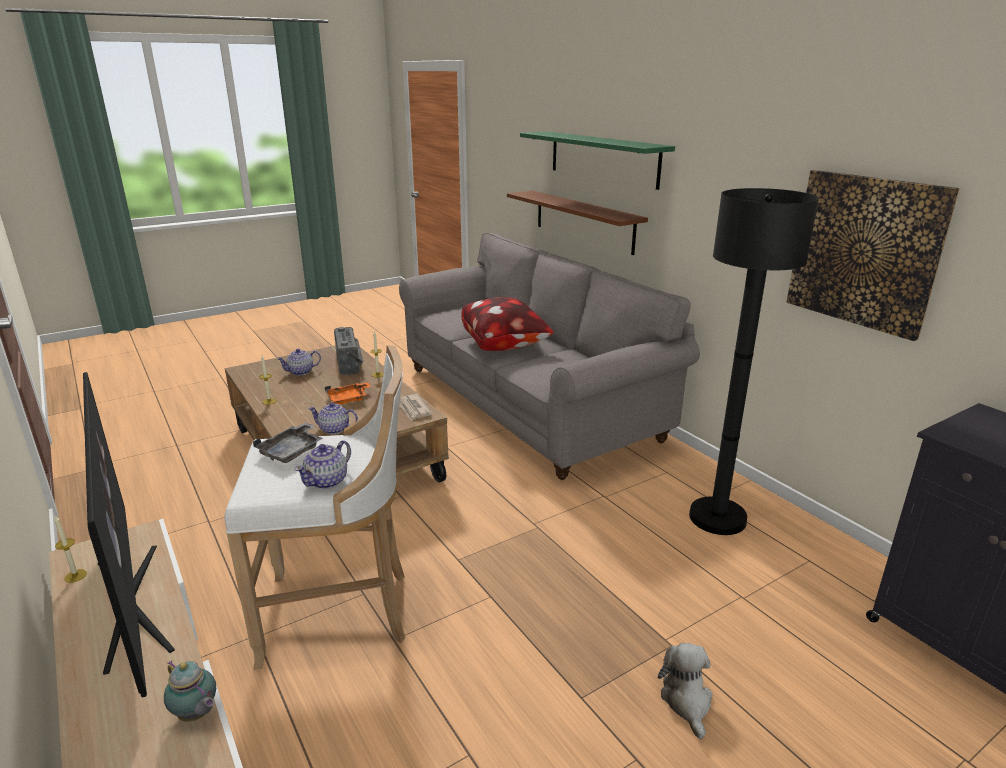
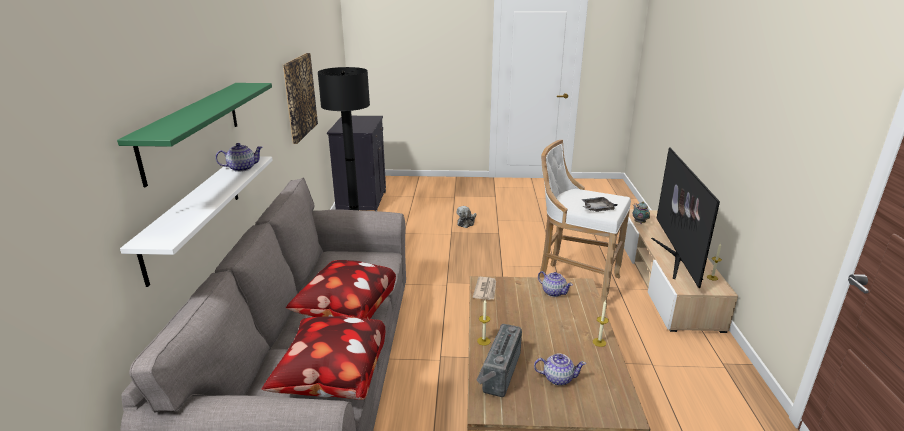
camera: 145 degrees left, 0 degrees up
(327, 481) = (584, 194): teapot -> teapot (241, 168)
(348, 399) = (529, 318): orange tray -> none
(451, 318) = (331, 380): none -> pillow
(583, 221) = (194, 214): brown shelf -> white shelf

